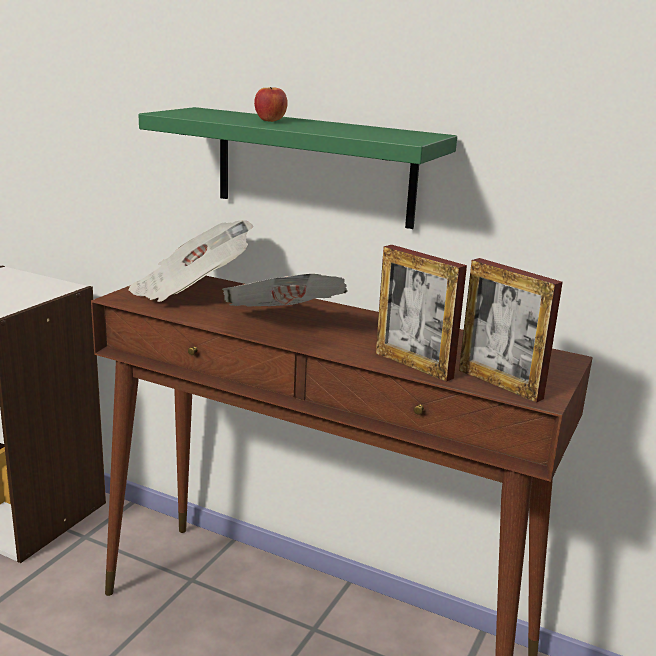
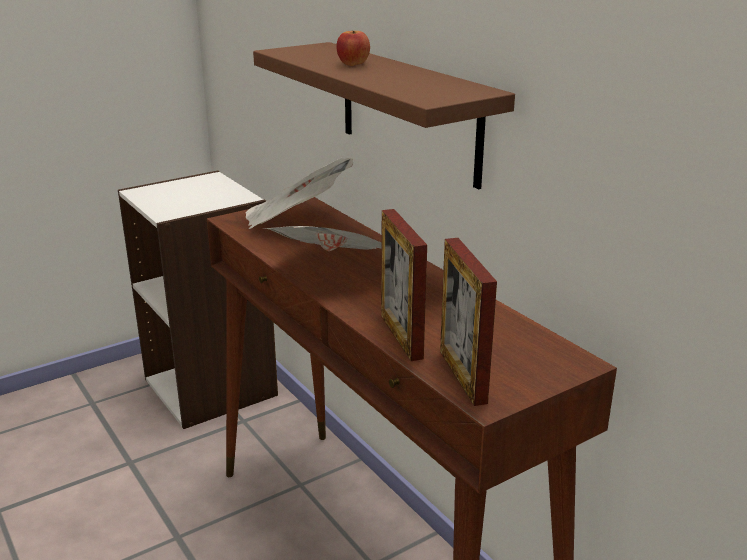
camera: 30 degrees right, 5 degrees up
(314, 167) = (408, 112): green shelf -> brown shelf

